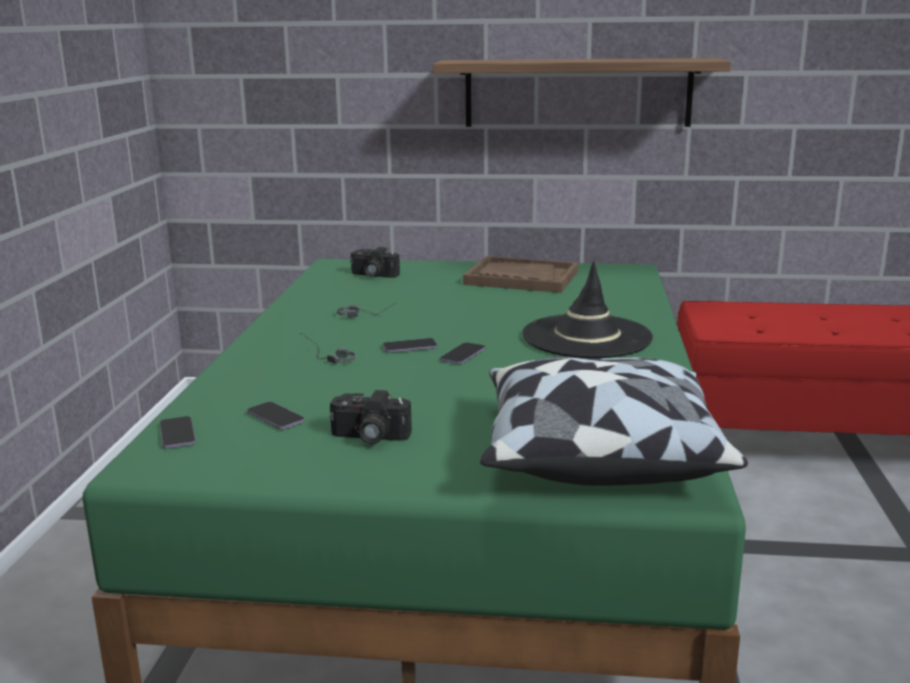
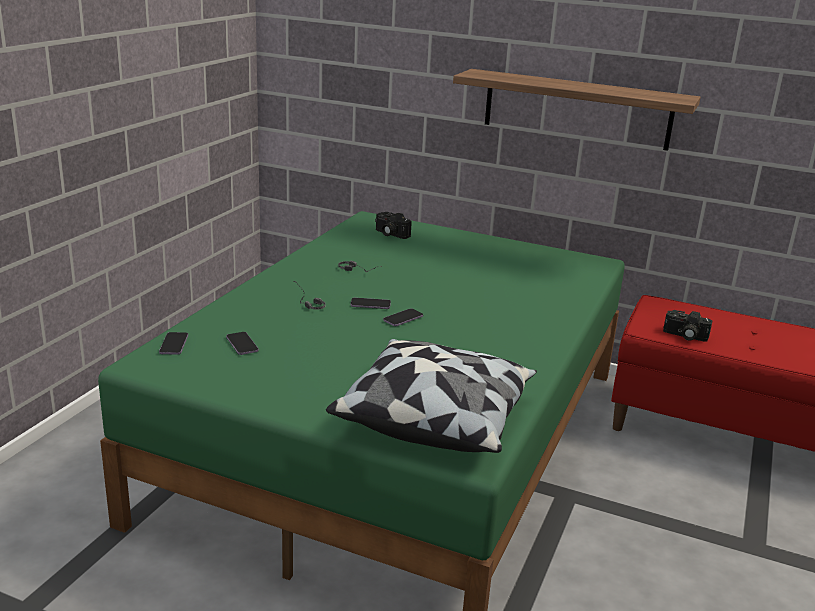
camera: 15 degrees right, 5 degrees up
(369, 437) = (291, 372): camera -> camera (684, 336)
(521, 278) = (501, 256): brown tray -> none
(586, 337) = (507, 320): black hat -> none

